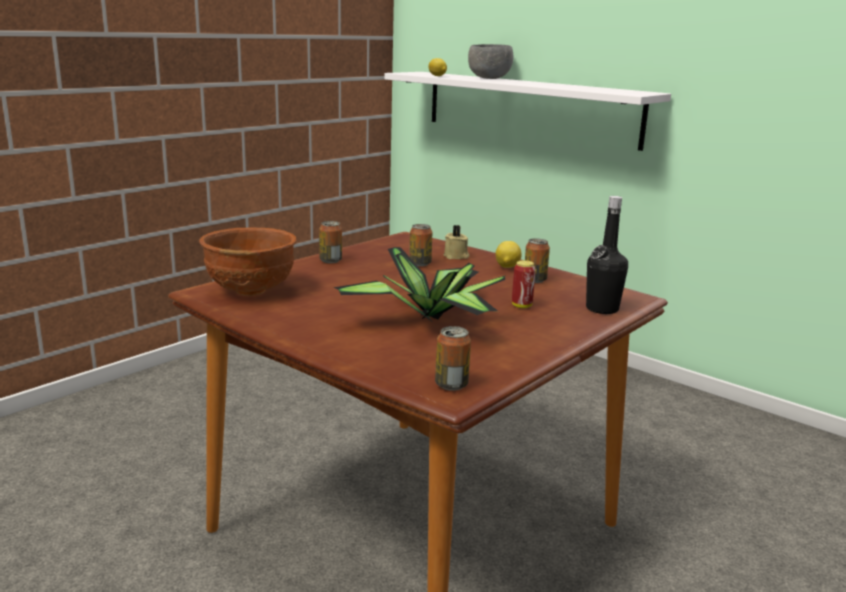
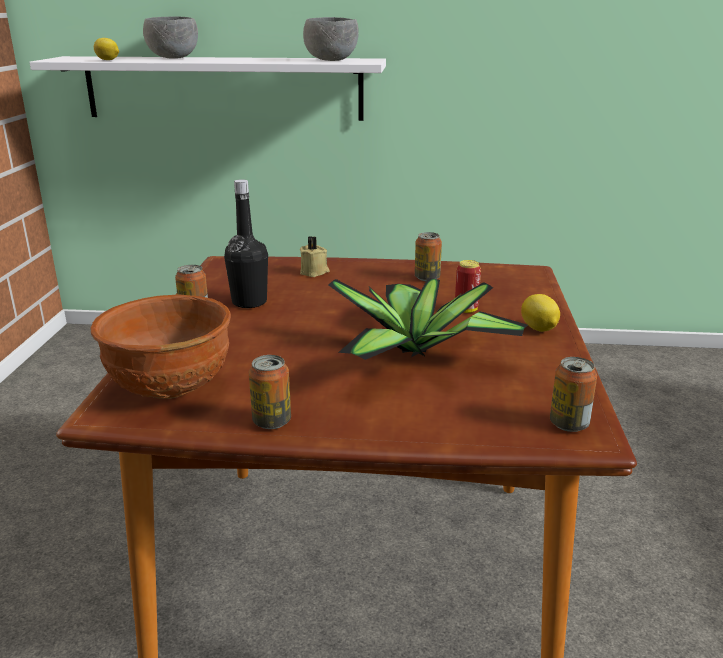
camera: 35 degrees left, 5 degrees up
(420, 263) = (295, 291): can -> can (271, 421)
(507, 267) = (379, 270): lemon -> lemon (539, 329)
(602, 309) = (528, 291): black bottle -> black bottle (249, 302)
(608, 90) = (332, 60): none -> grey bowl

